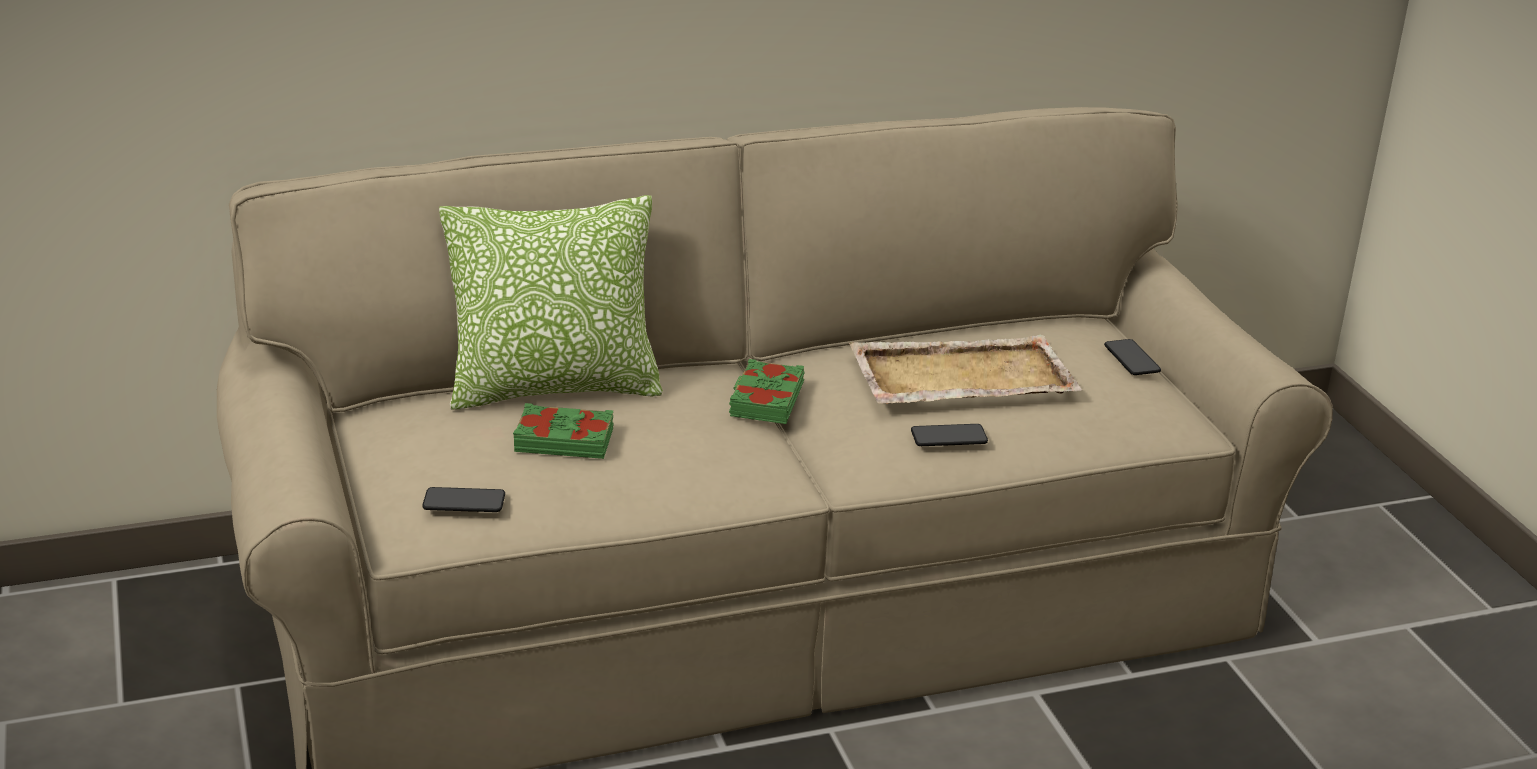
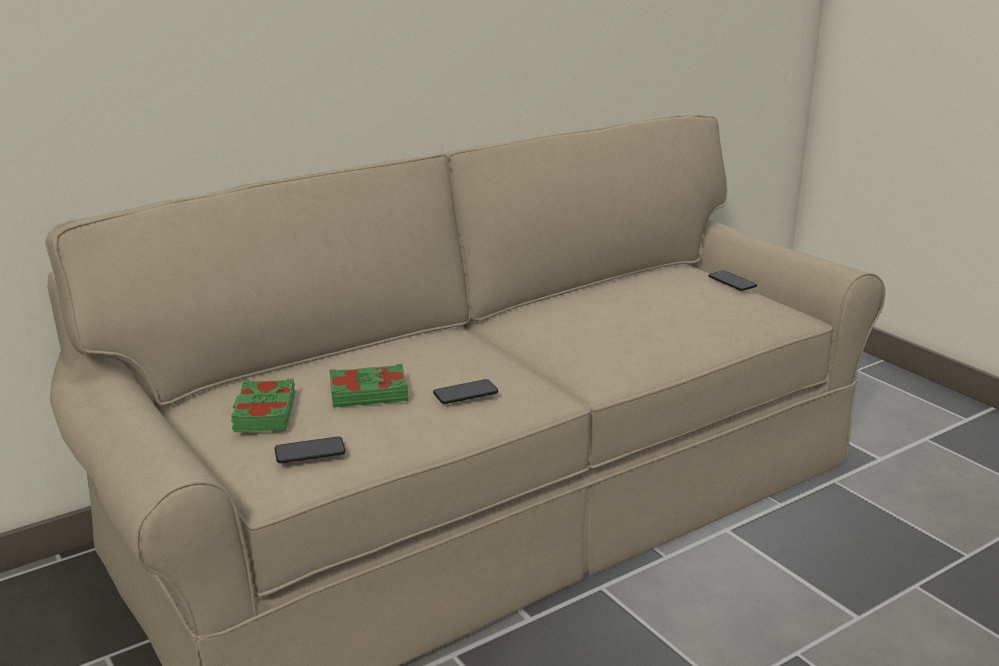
camera: 15 degrees left, 5 degrees down
(554, 388) = (339, 359): pillow -> none
(765, 400) = (502, 343): green book -> green book (264, 413)
(949, 437) = (651, 346): phone -> phone (465, 393)
(960, 377) = (631, 308): beige tray -> none

